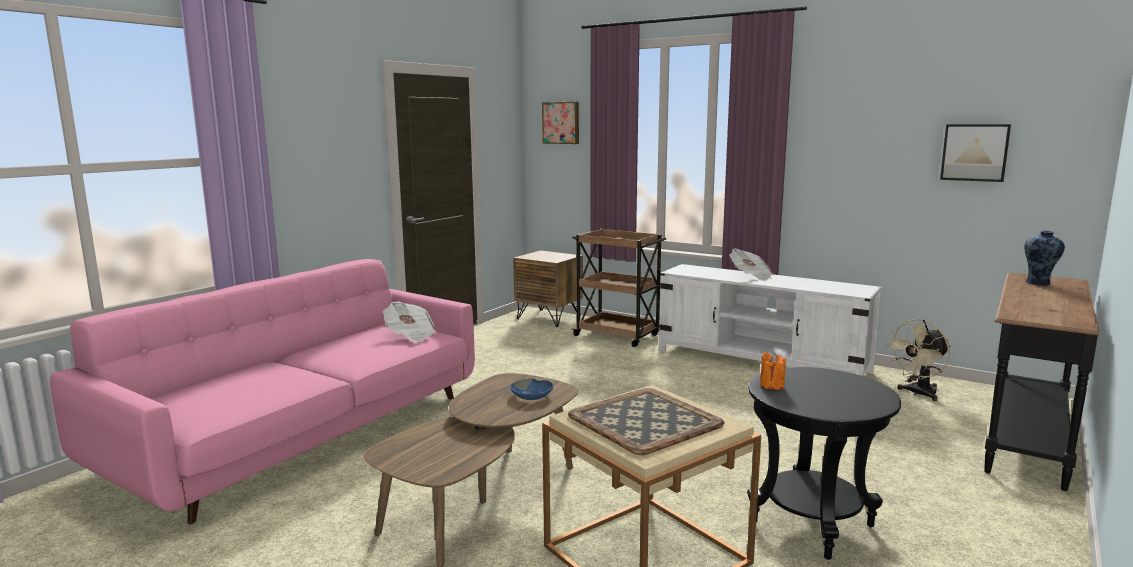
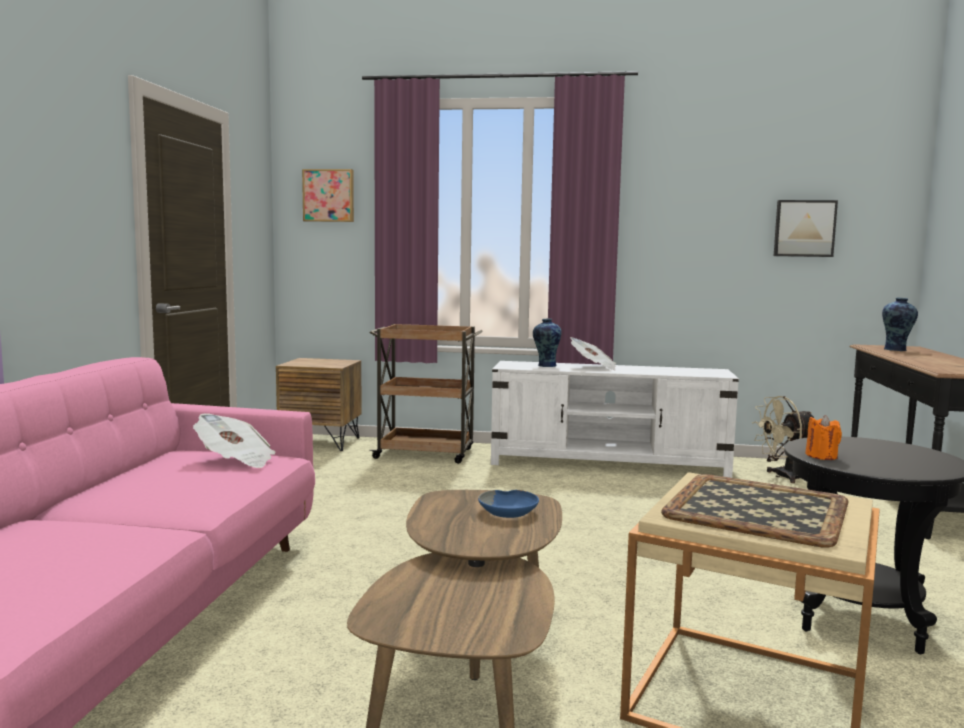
camera: 25 degrees left, 5 degrees down
(711, 272) = (546, 365): none -> vase
(918, 394) = (783, 476): beige fan -> beige fan turned 45 degrees clockwise

